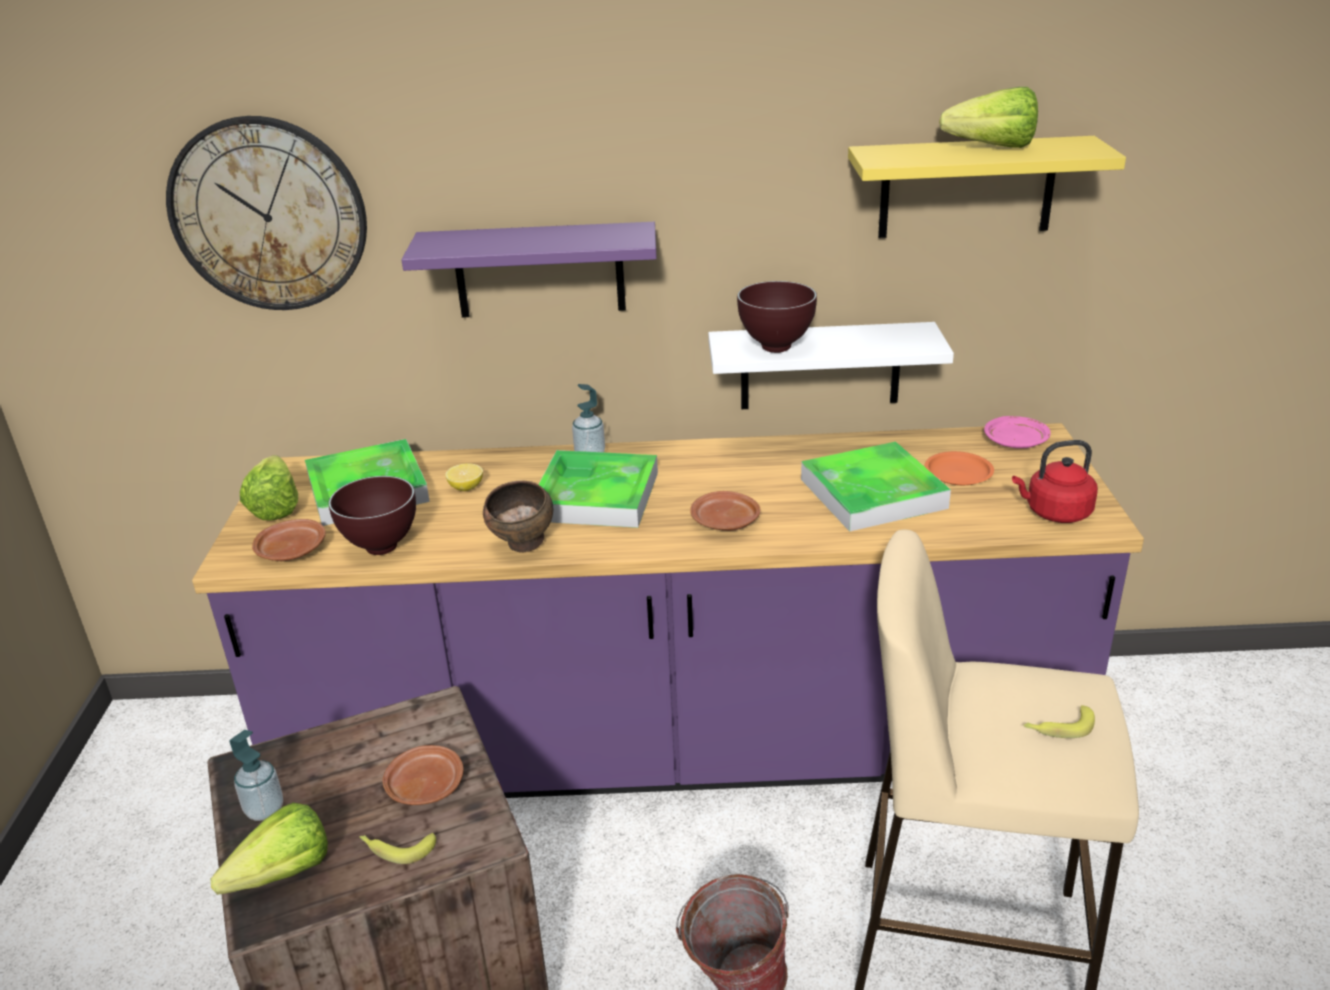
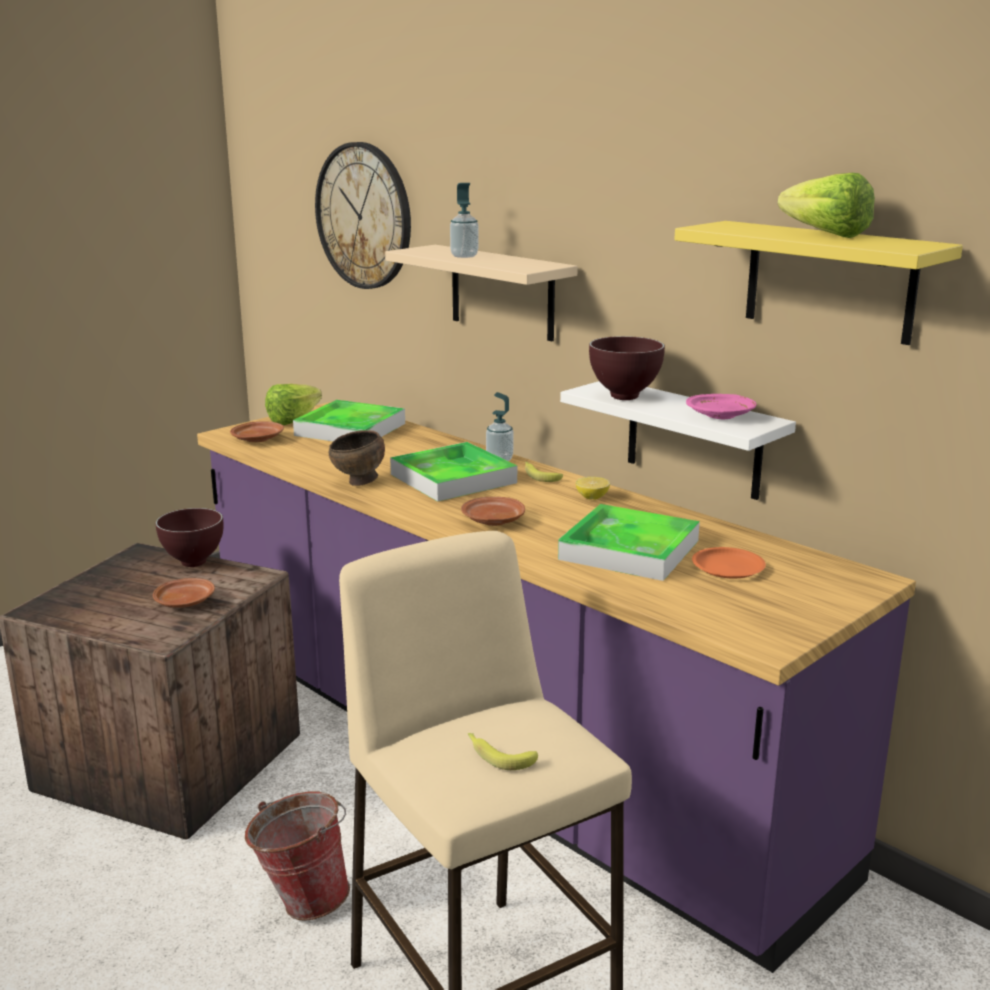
camera: 45 degrees right, 10 degrees down
(265, 809) = (113, 573): soap dispenser -> soap dispenser (464, 256)
(274, 878) = (64, 599): lettuce -> none
(383, 547) = (297, 455): brown bowl -> brown bowl (195, 563)
(396, 848) = (123, 618): banana -> banana (539, 475)
(466, 487) = (397, 447): lemon -> lemon (592, 497)
(539, 270) = (502, 292): purple shelf -> beige shelf
(1015, 442) = (832, 572): pink plate -> pink plate (721, 416)
(1054, 513) = (742, 620): red kettle -> none

